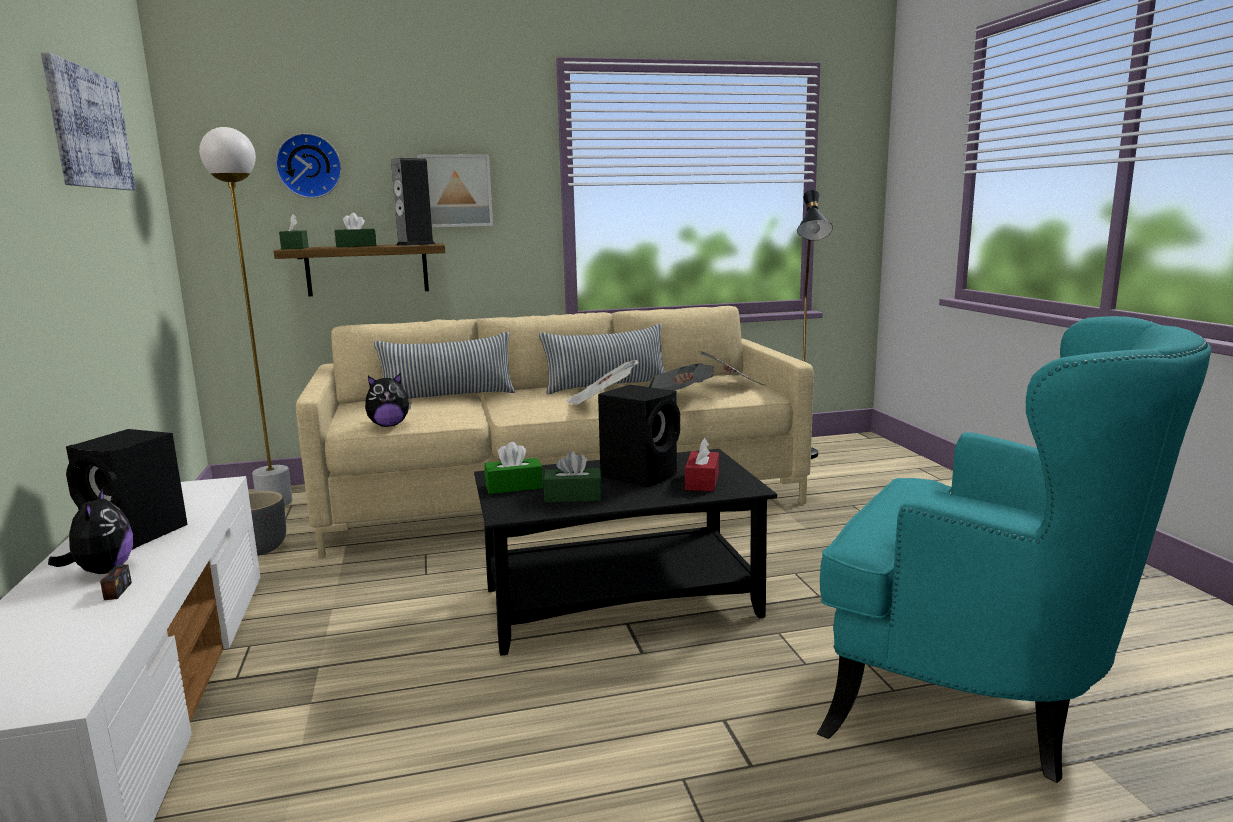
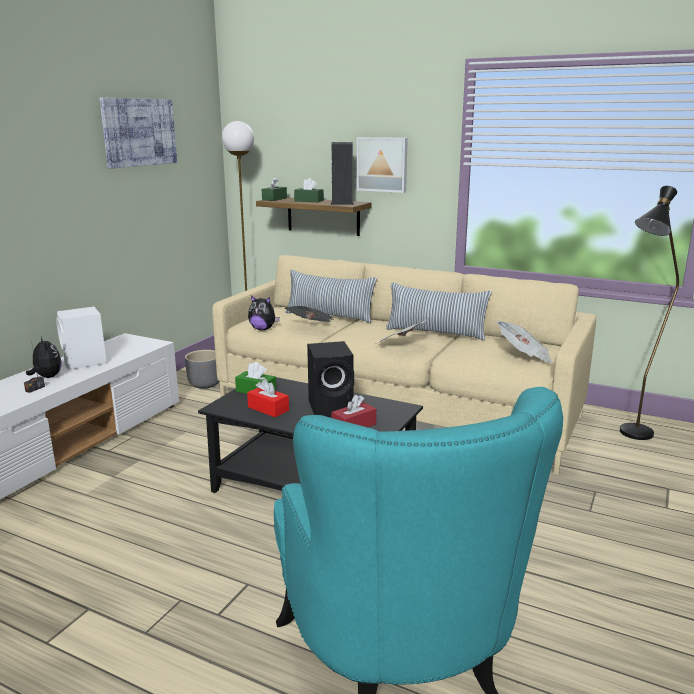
camera: 40 degrees right, 5 degrees up
(102, 571) = (47, 377): plush toy -> plush toy turned 60 degrees counterclockwise
(138, 535) = (85, 363): black speaker -> white speaker
(309, 166) = (295, 143): wall clock -> none
(573, 496) = (268, 409): green tissue box -> red tissue box
(680, 397) = (460, 356): newspaper -> newspaper (311, 327)

